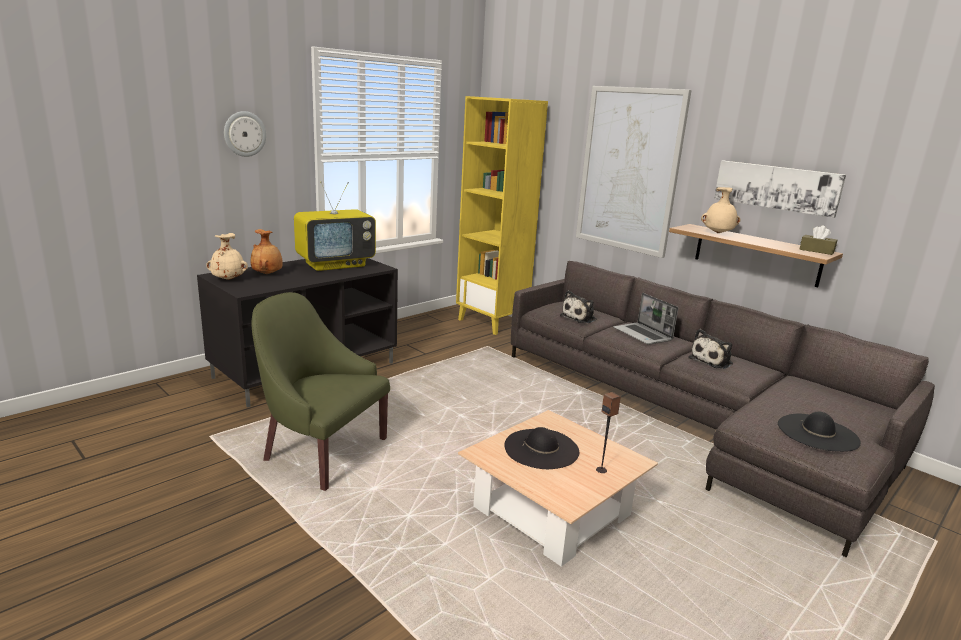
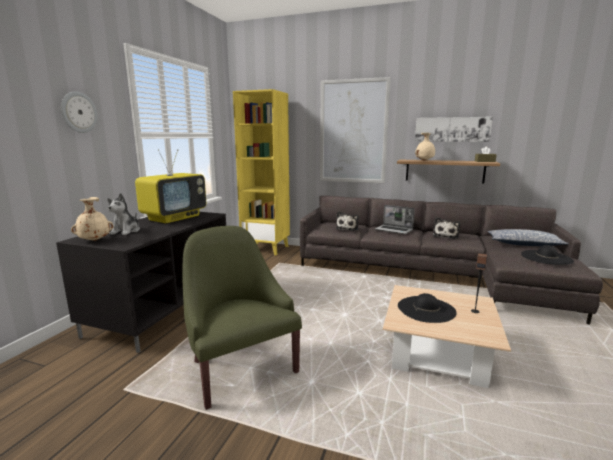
camera: 25 degrees left, 5 degrees down
(268, 274) = (126, 231): brown vase -> plush toy
(321, 451) = (239, 367): green armchair -> green armchair turned 60 degrees clockwise
(824, 404) = (523, 244): none -> pillow

